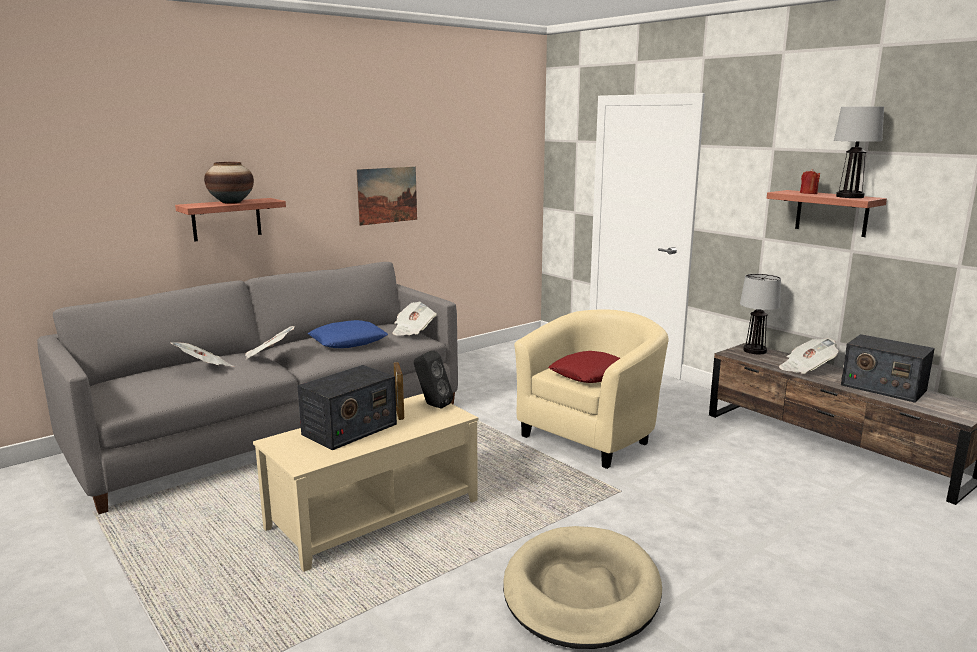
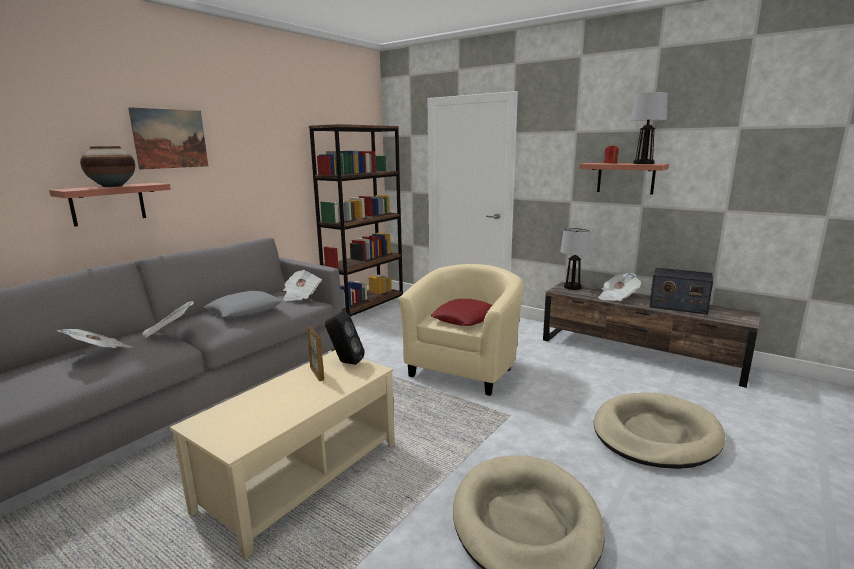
camera: 15 degrees left, 0 degrees up
(348, 341) = (245, 310): blue pillow -> grey pillow
(349, 429) = (273, 398): radio -> none
(387, 195) = (262, 180): picture -> picture (170, 139)
(503, 352) = (365, 307): none -> brown bookcase
(787, 537) = (655, 434): none -> beige dog bed

